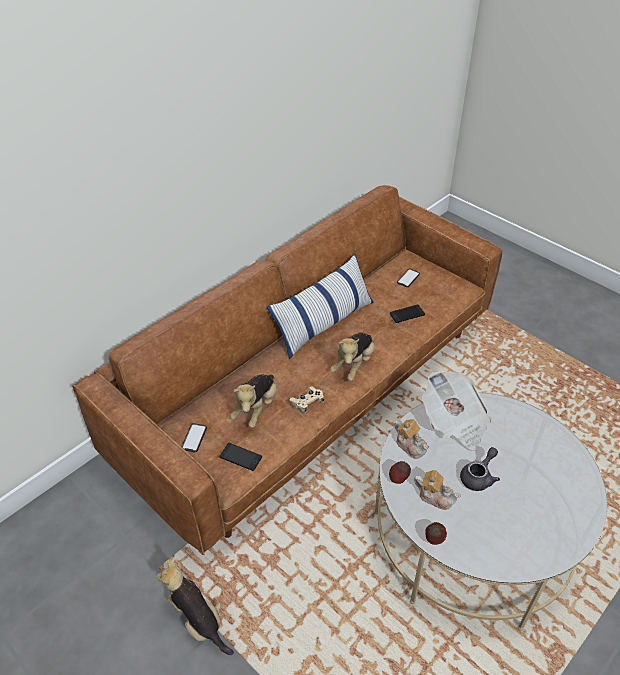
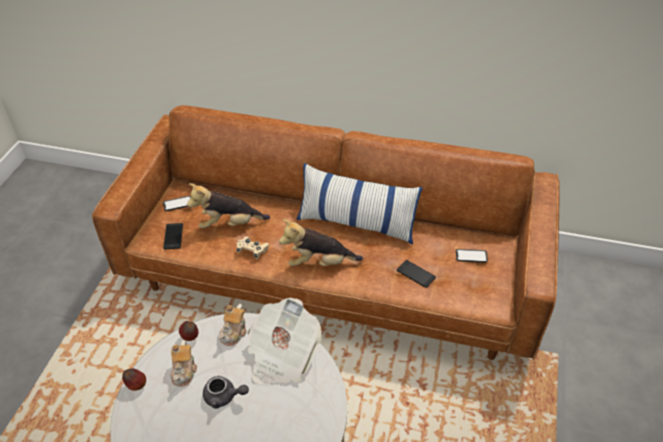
camera: 60 degrees right, 0 degrees up
(198, 620) = (79, 306): plush toy -> none

